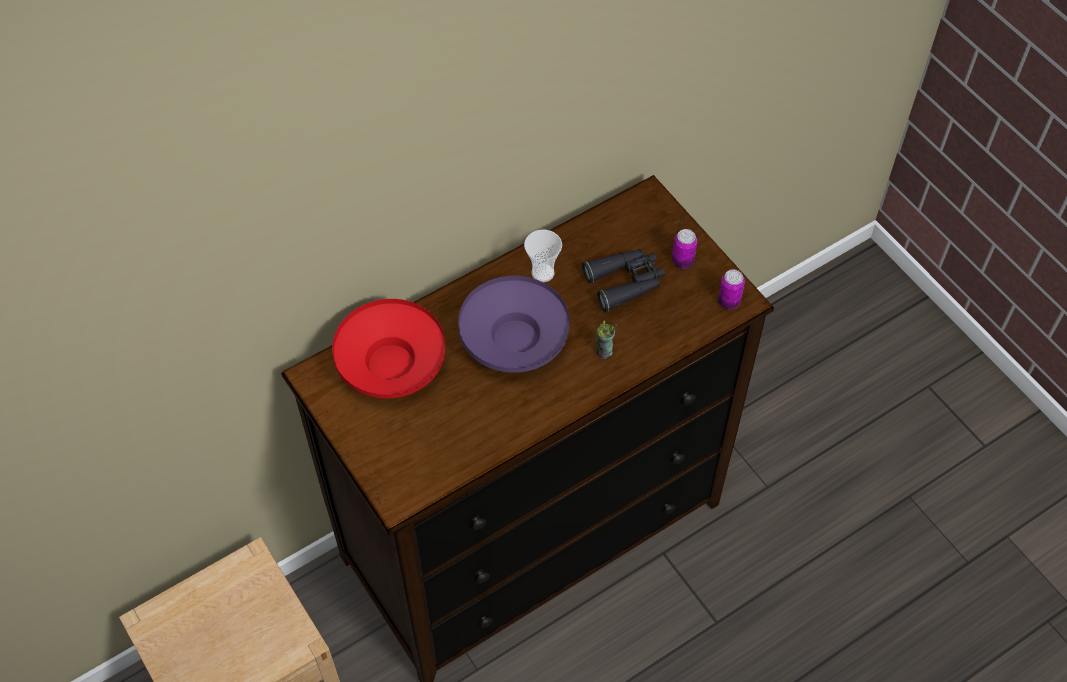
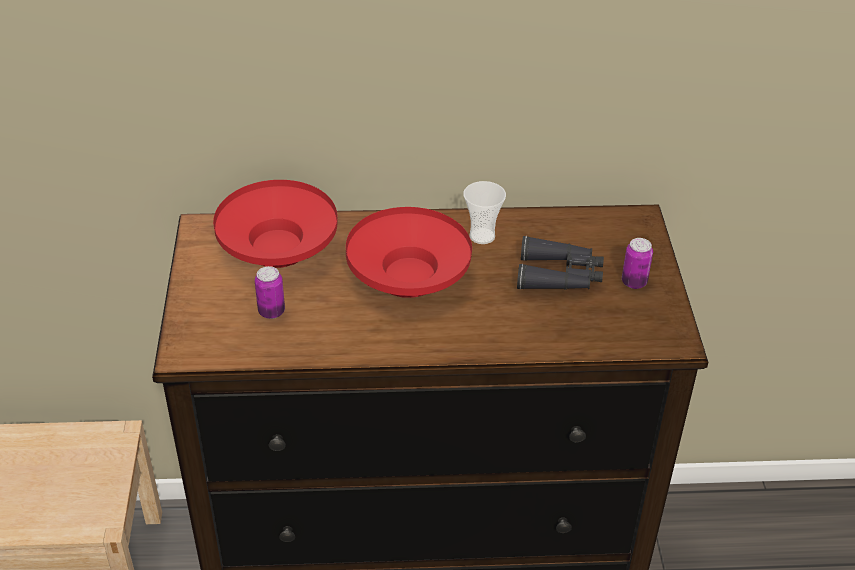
camera: 30 degrees right, 15 degrees down
(514, 340) = (409, 276): purple bowl -> red bowl
(604, 352) = (490, 322): cup -> none
(728, 302) = (658, 335): can -> can (271, 312)

